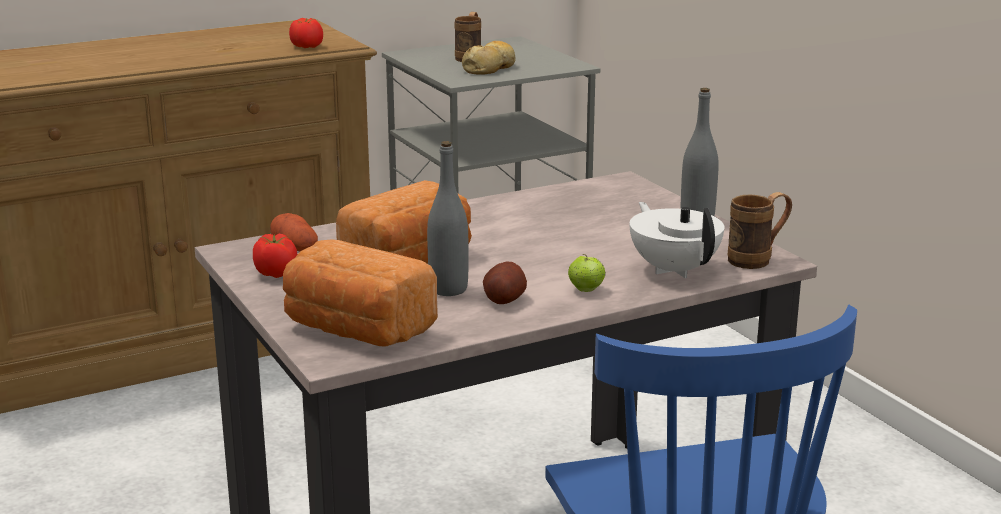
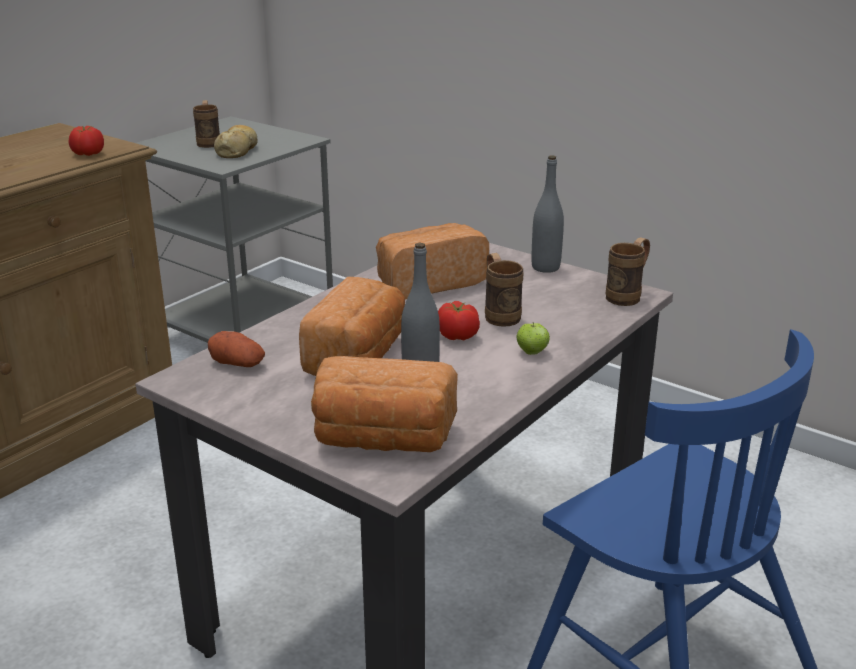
camera: 25 degrees left, 5 degrees up
(277, 273) = (248, 395): tomato -> tomato (457, 336)
(504, 299) = (477, 376): potato -> none
(553, 213) = (428, 282): none -> bread
(593, 252) = (499, 314): none -> brown mug
(674, 269) = (577, 317): white teapot -> none

